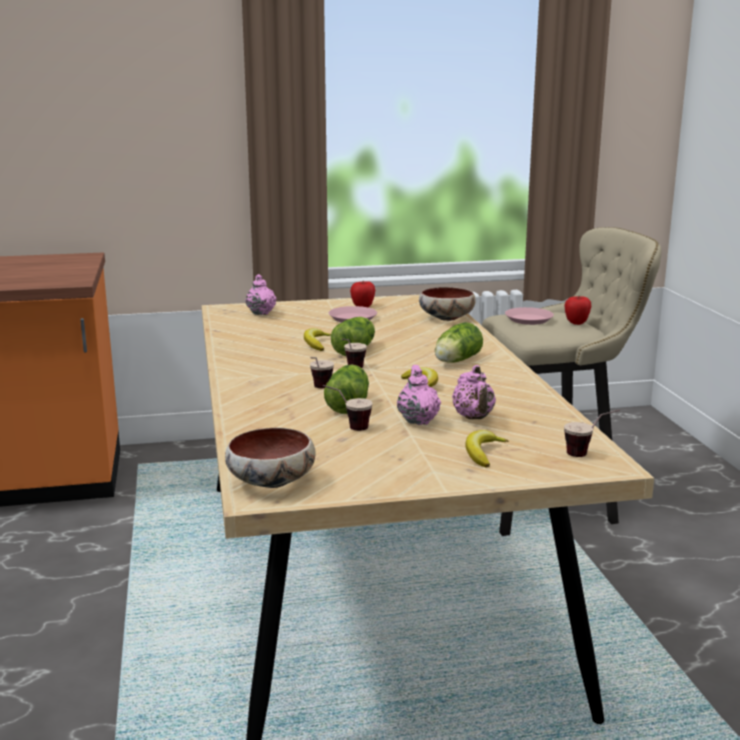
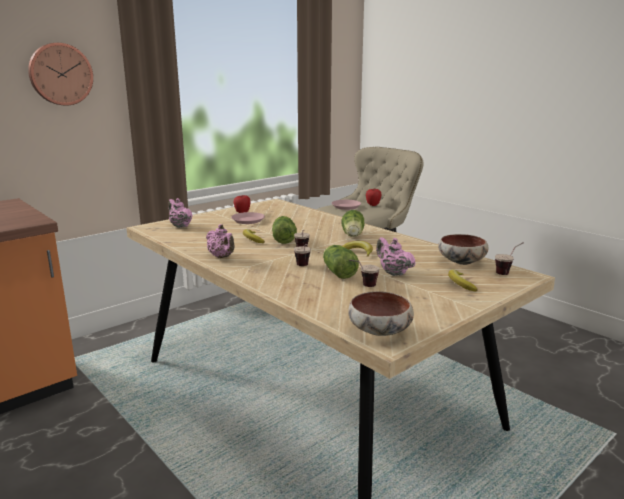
camera: 30 degrees left, 0 degrees up
(169, 100) = (60, 74): none -> wall clock
(445, 318) = (303, 212): bowl -> bowl (461, 262)
(473, 418) = (419, 265): pink teapot -> pink teapot (222, 257)

